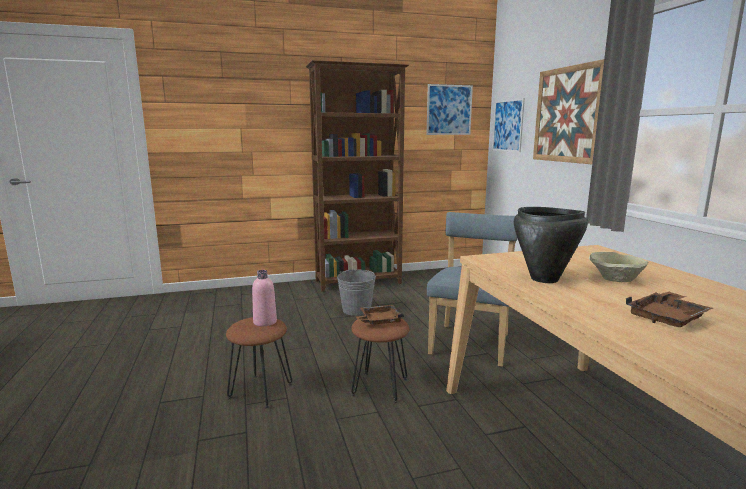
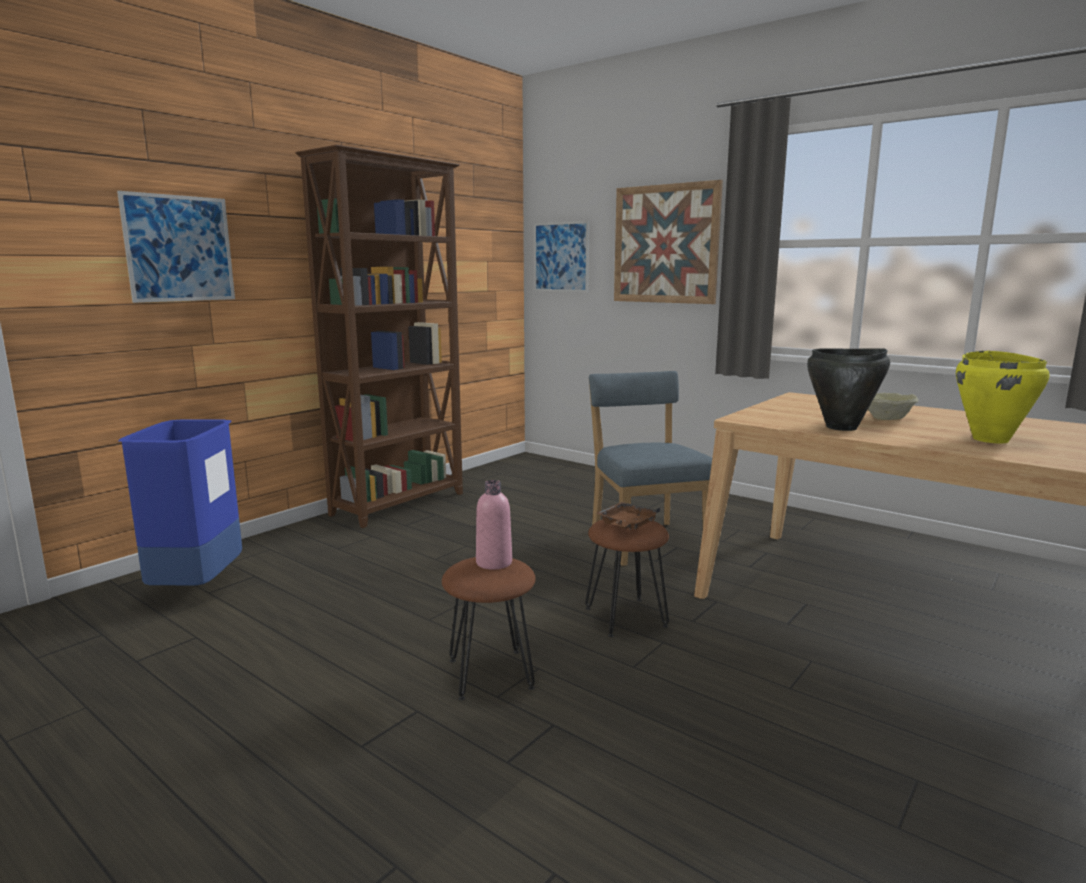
camera: 35 degrees left, 0 degrees up
(215, 302) = (198, 586): none -> blue trash can
(356, 310) = (455, 540): grey bucket -> none
(449, 110) = (480, 233): picture -> picture (179, 248)
(667, 318) = (991, 439): brown tray -> yellow cooking pot

